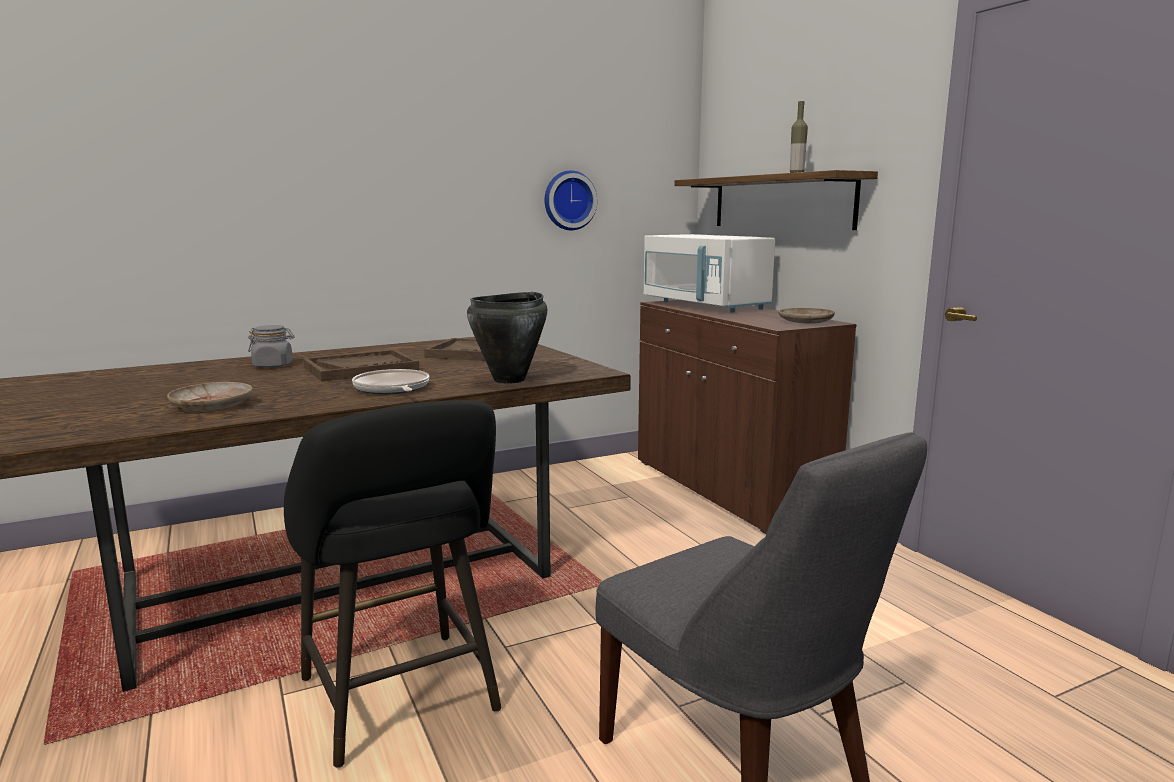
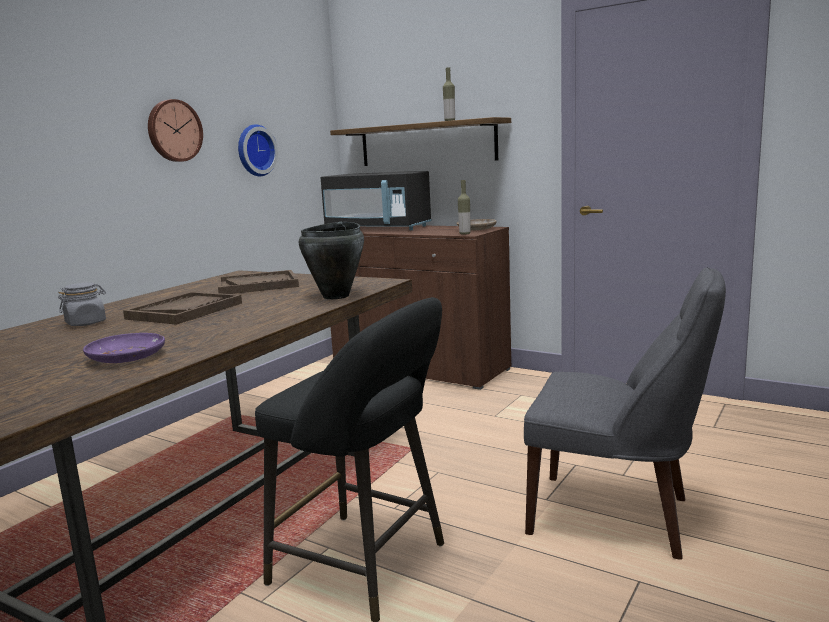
camera: 30 degrees left, 0 degrees up
(212, 406) = (127, 357): beige plate -> purple plate
(392, 389) = (259, 317): frying pan -> none
(464, 175) = (173, 131): none -> wall clock
(705, 305) = (378, 228): white microwave -> black microwave
(774, 326) = (465, 234): none -> bottle

